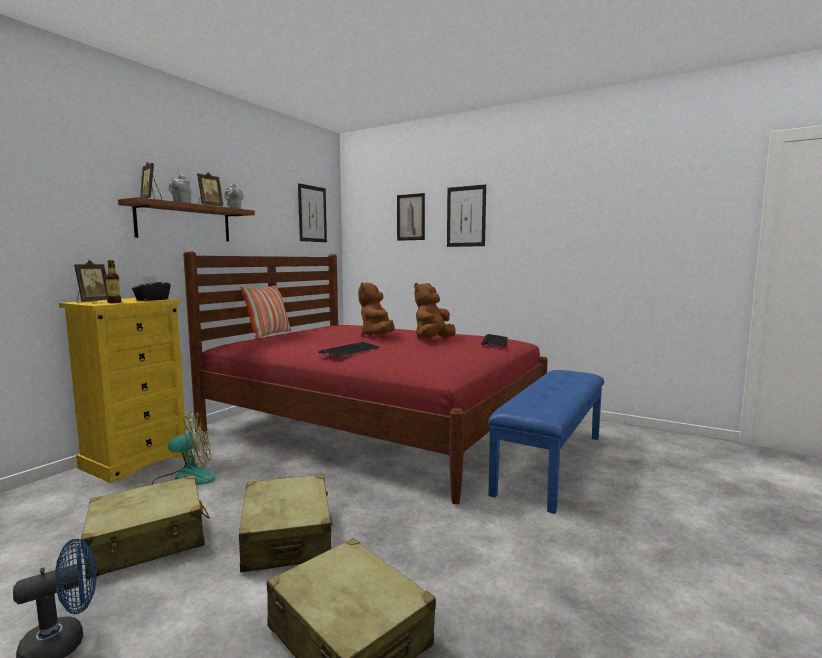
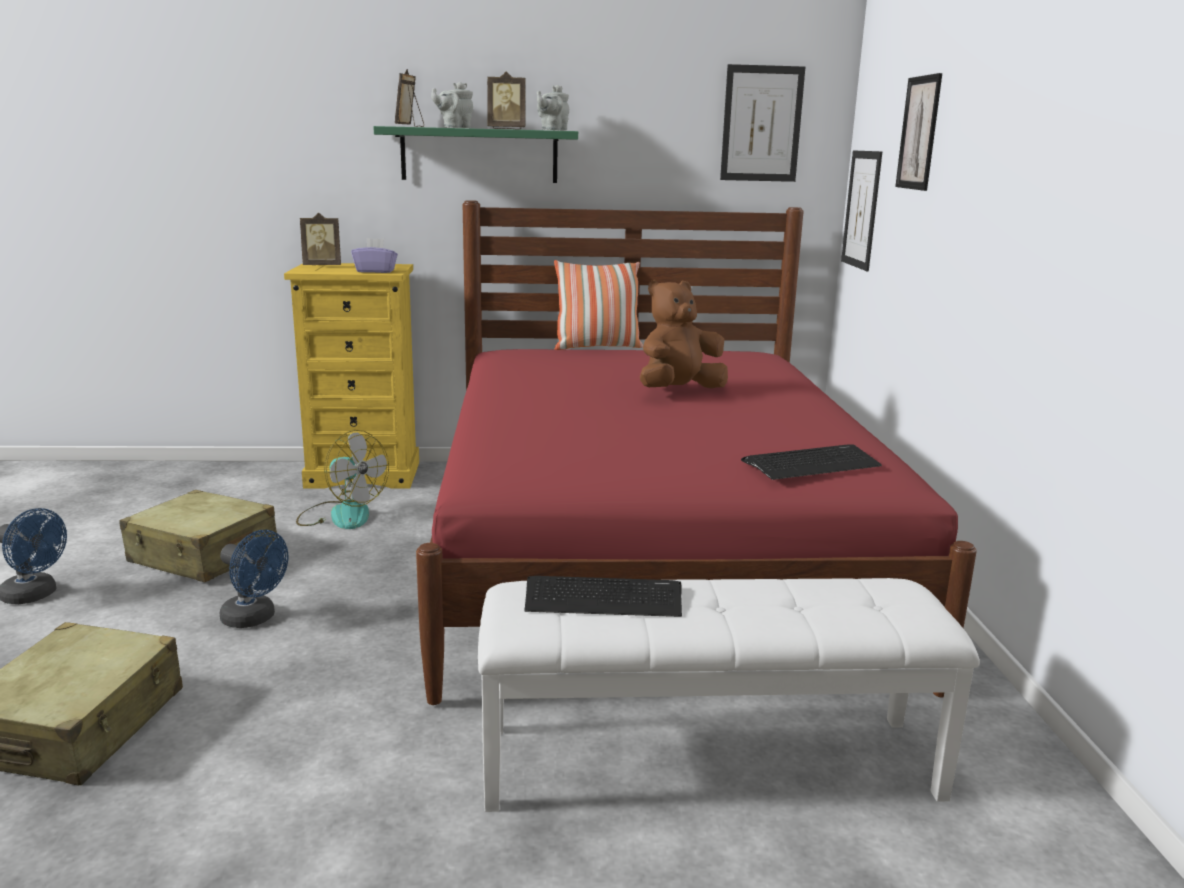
camera: 55 degrees right, 10 degrees up
(114, 302) = (325, 270): bottle -> none
(152, 300) = (375, 271): black tissue box -> purple tissue box
(184, 223) = (479, 155): brown shelf -> green shelf
(287, 537) = (254, 619): beige suitcase -> blue fan
(350, 350) = (530, 402): keyboard -> keyboard (603, 598)
(433, 340) = (723, 424): brown plush toy -> none
(466, 216) = (985, 138): picture -> picture (861, 209)
(550, 463) = (709, 760): blue bench -> white bench

